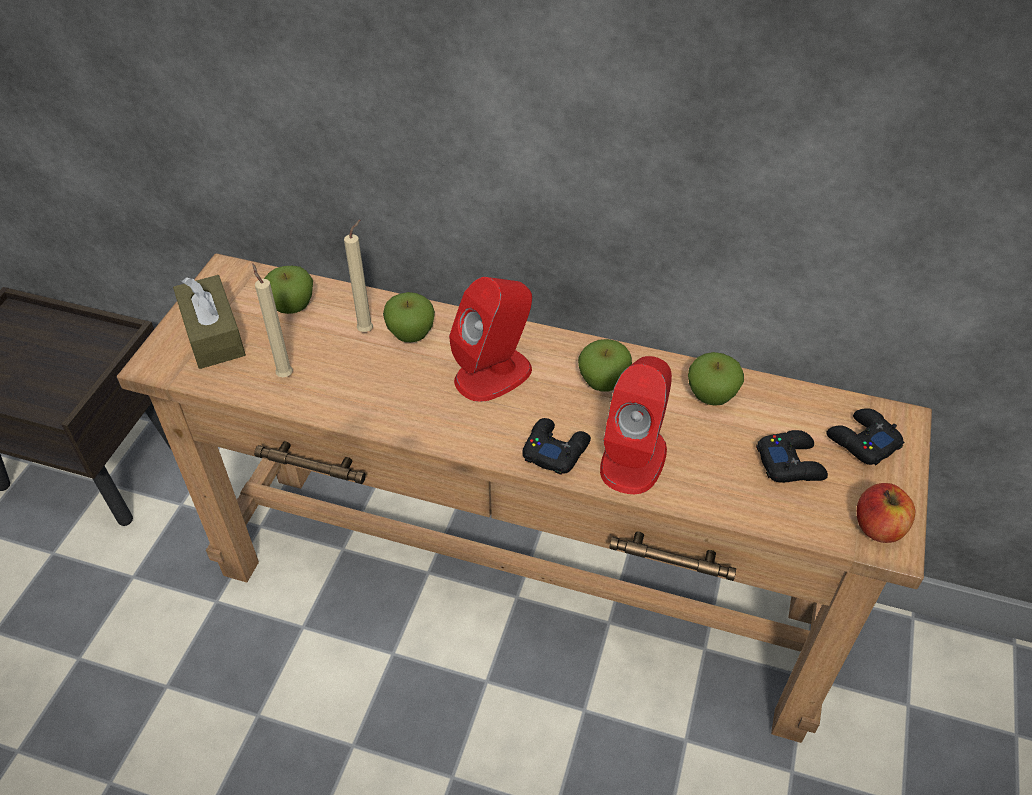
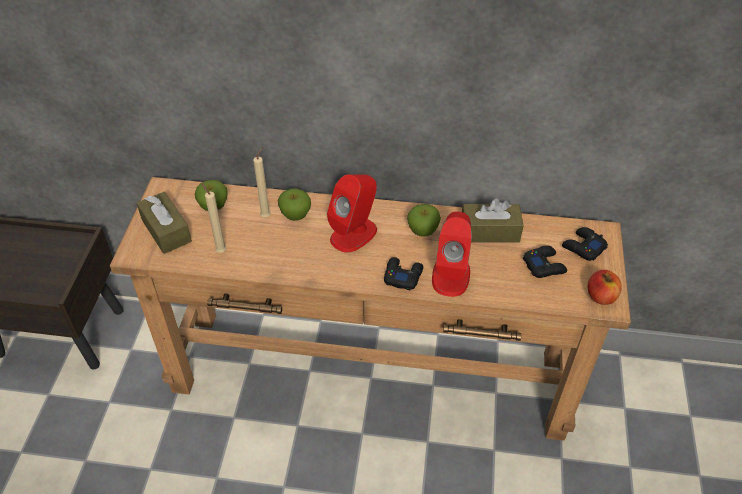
camera: 10 degrees left, 0 degrees up
(711, 397) = (489, 231): apple -> brown tissue box

